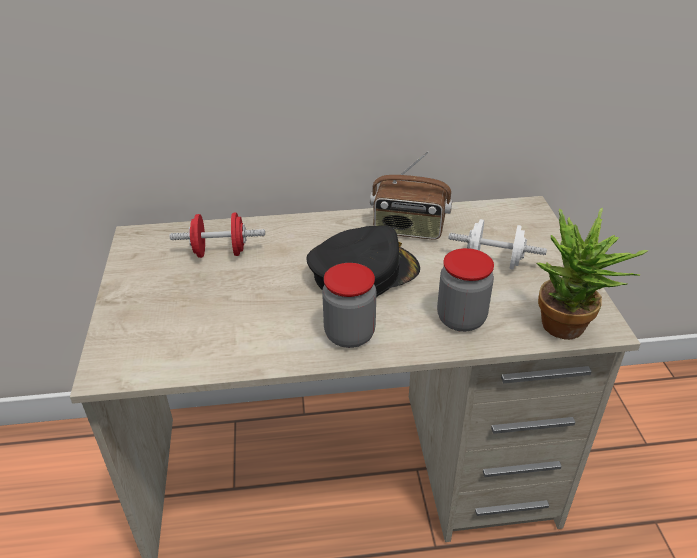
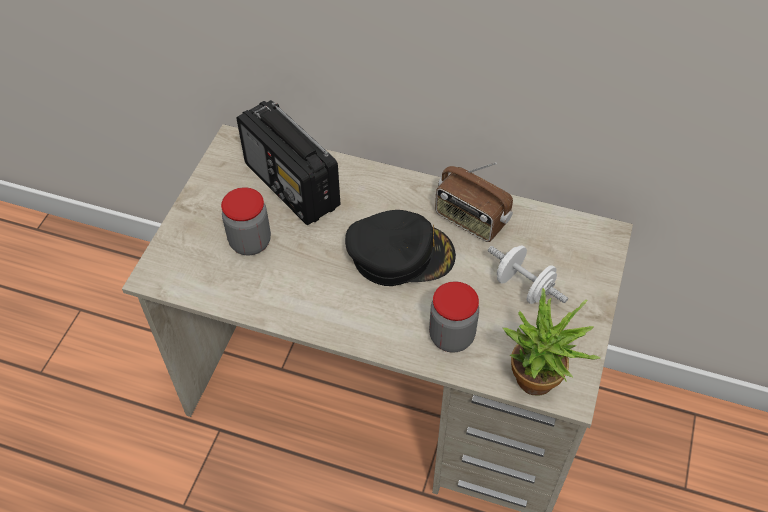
camera: 25 degrees right, 15 degrees up
(220, 252) = (292, 186): red dumbbell -> radio
(349, 334) = (350, 314): jar -> jar (250, 242)

